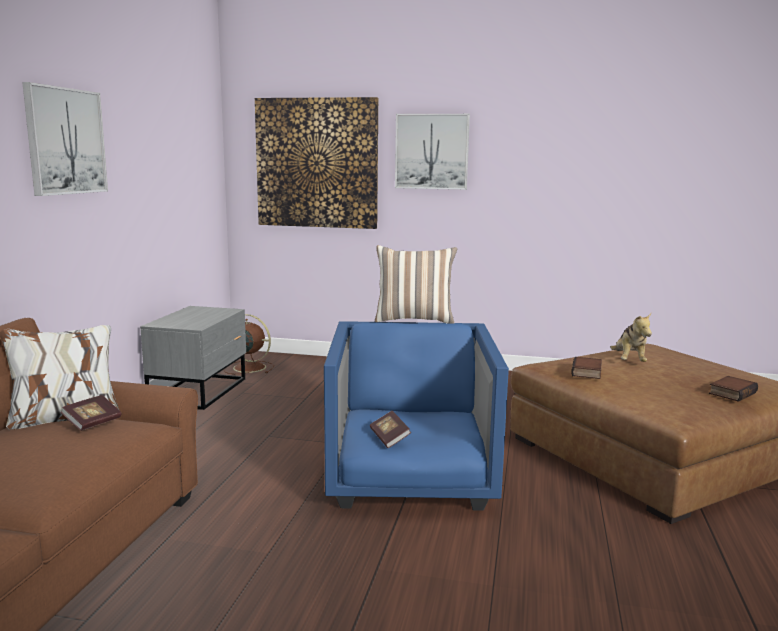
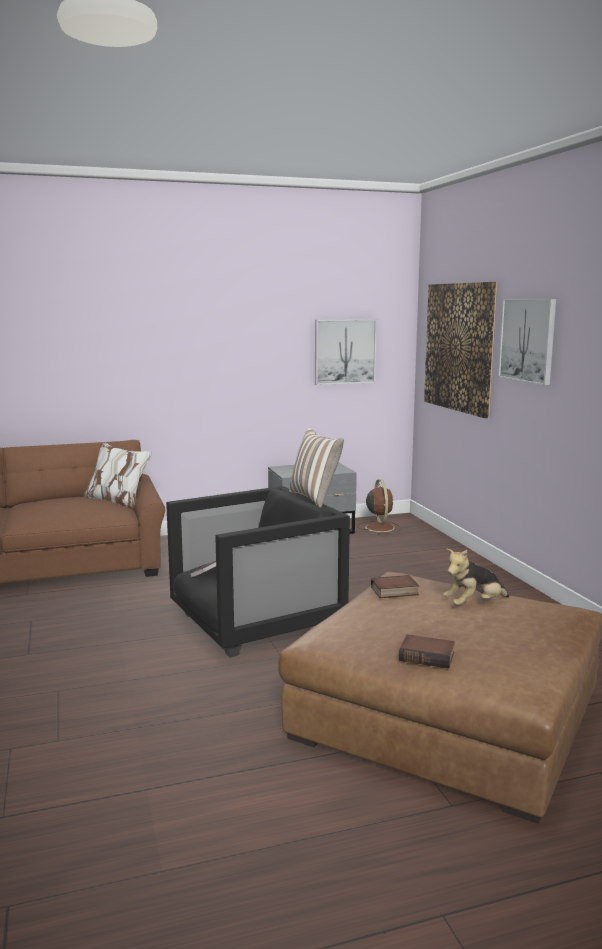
camera: 60 degrees right, 0 degrees up
(65, 141) = (203, 332): picture -> picture (344, 351)
(92, 423) = (103, 504): book -> none
(411, 477) = (255, 623): blue armchair -> black armchair

